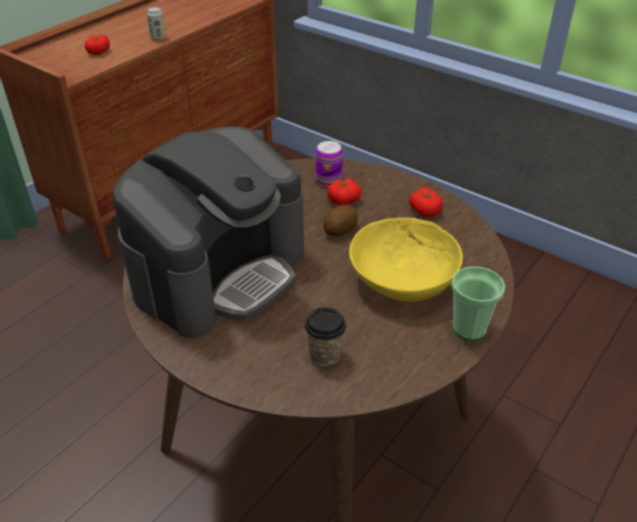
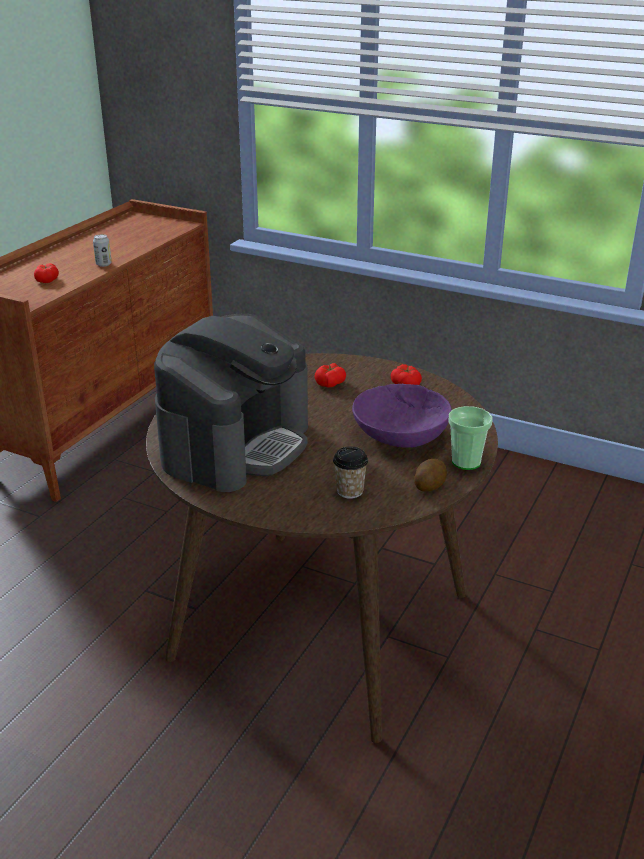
camera: 10 degrees left, 10 degrees down
(328, 179) = (311, 369): can -> none
(340, 229) = (334, 405): potato -> potato (429, 485)
(402, 278) = (400, 434): yellow bowl -> purple bowl

